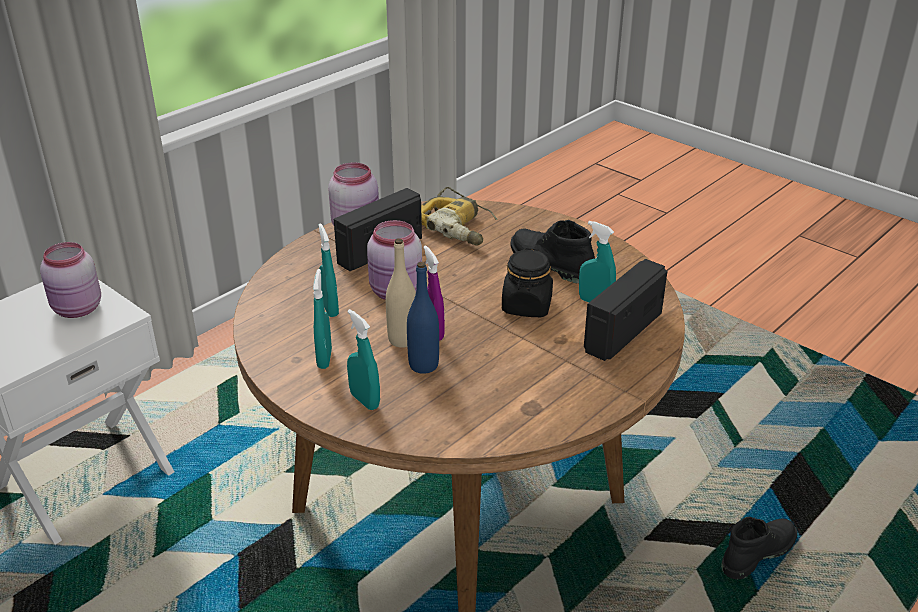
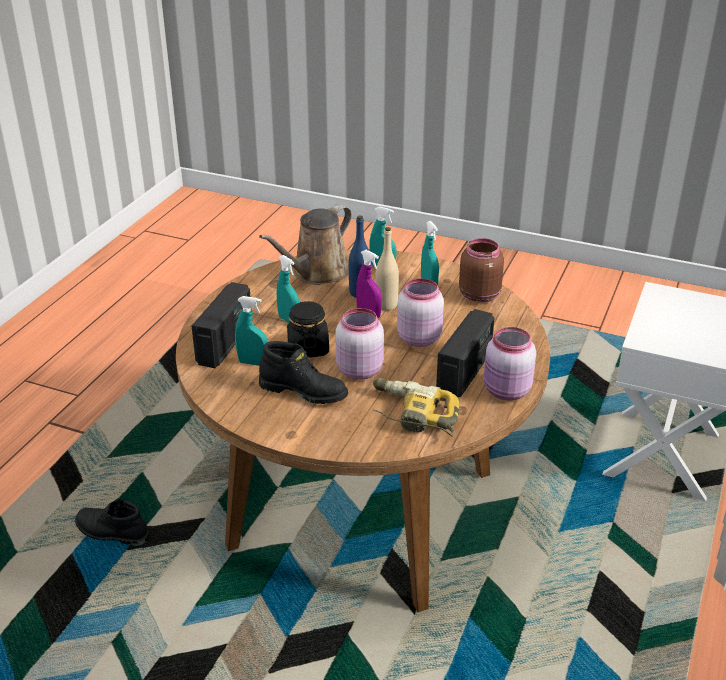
camera: 160 degrees right, 0 degrees up
(77, 310) = (679, 337): pink jar -> pink jar (358, 369)
(277, 329) = (479, 295): none -> brown jar
(330, 308) = (457, 316): turquoise spray bottle -> turquoise spray bottle (289, 320)
(463, 412) = (317, 273): none -> brown watering can
(756, 553) = (111, 533): black boot -> black boot turned 75 degrees clockwise

